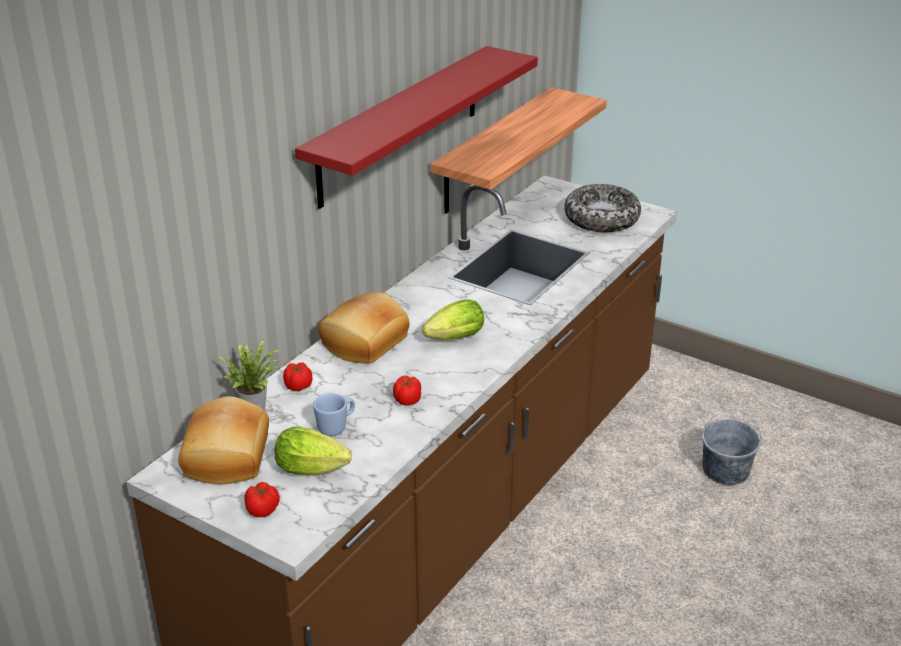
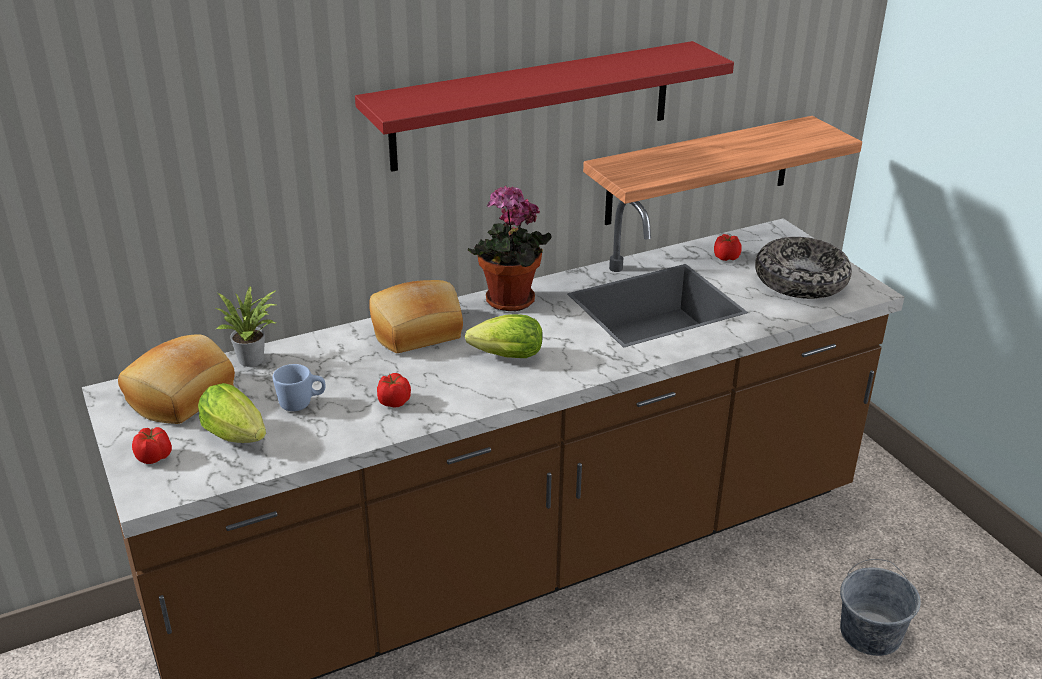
camera: 30 degrees right, 0 degrees up
(298, 386) = (311, 352): tomato -> tomato (726, 257)
(412, 298) = (509, 303): none -> potted plant

